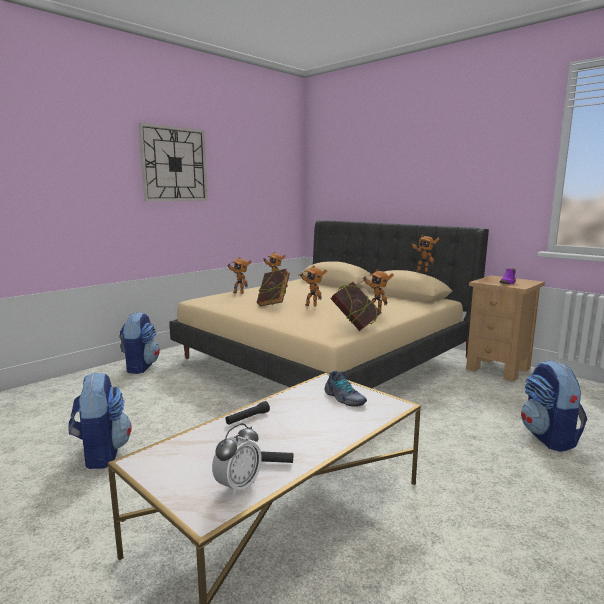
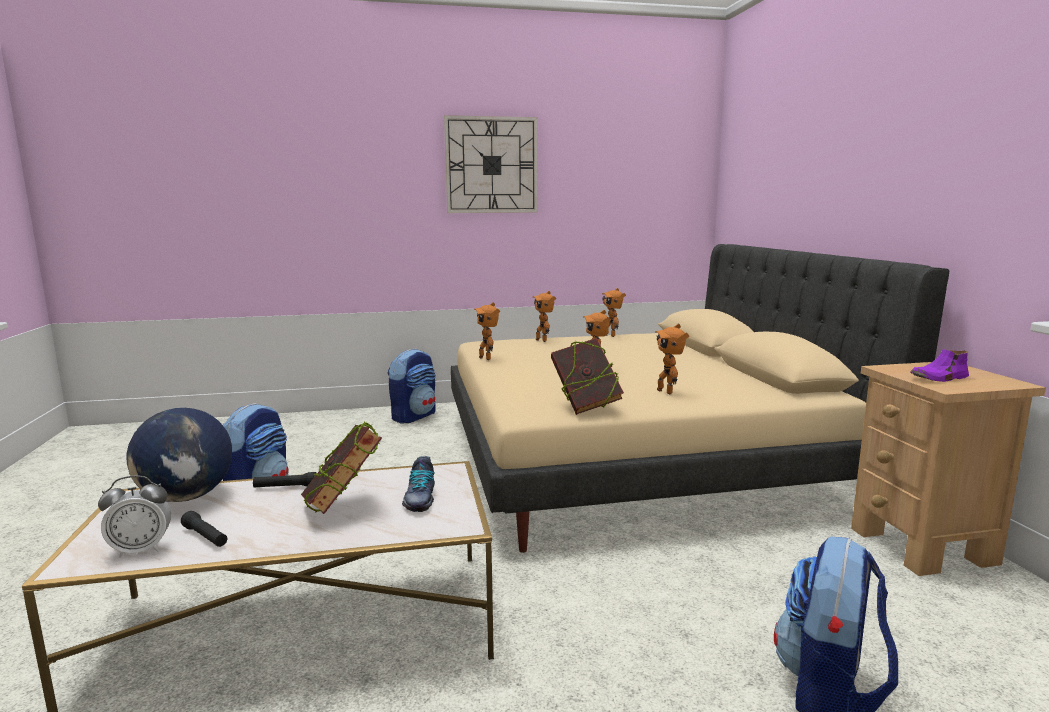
camera: 35 degrees right, 0 degrees up
(188, 446) = (187, 497): none -> globe
(273, 305) = (547, 361): book -> book (344, 507)
(421, 271) = (808, 339): toy robot -> toy robot (486, 358)

